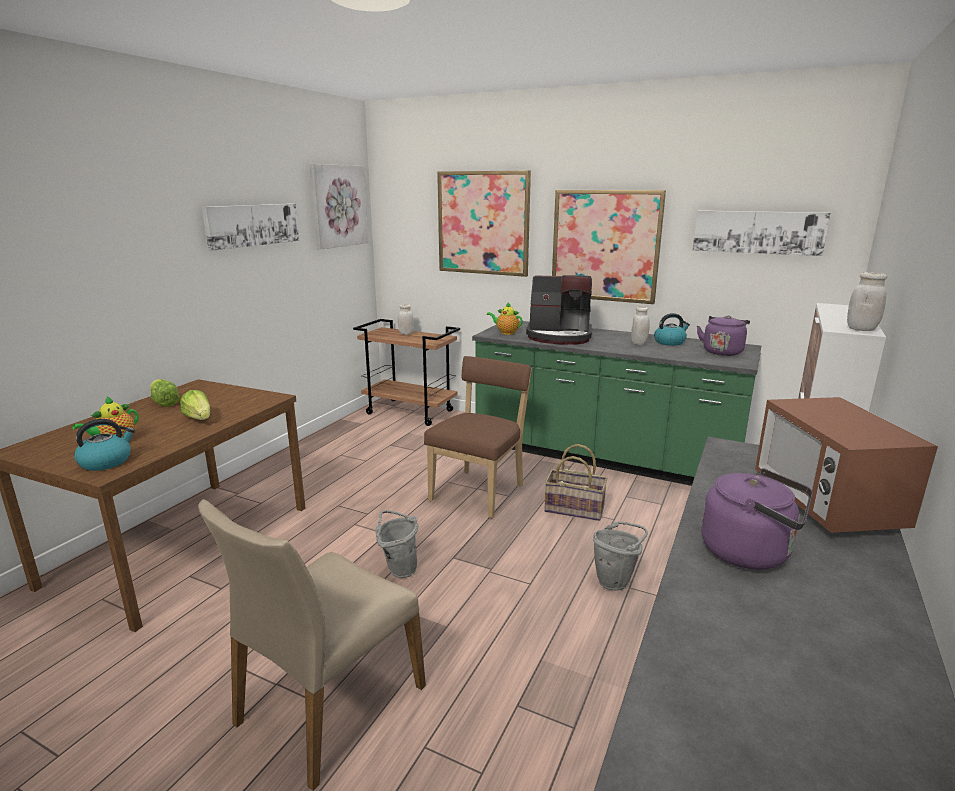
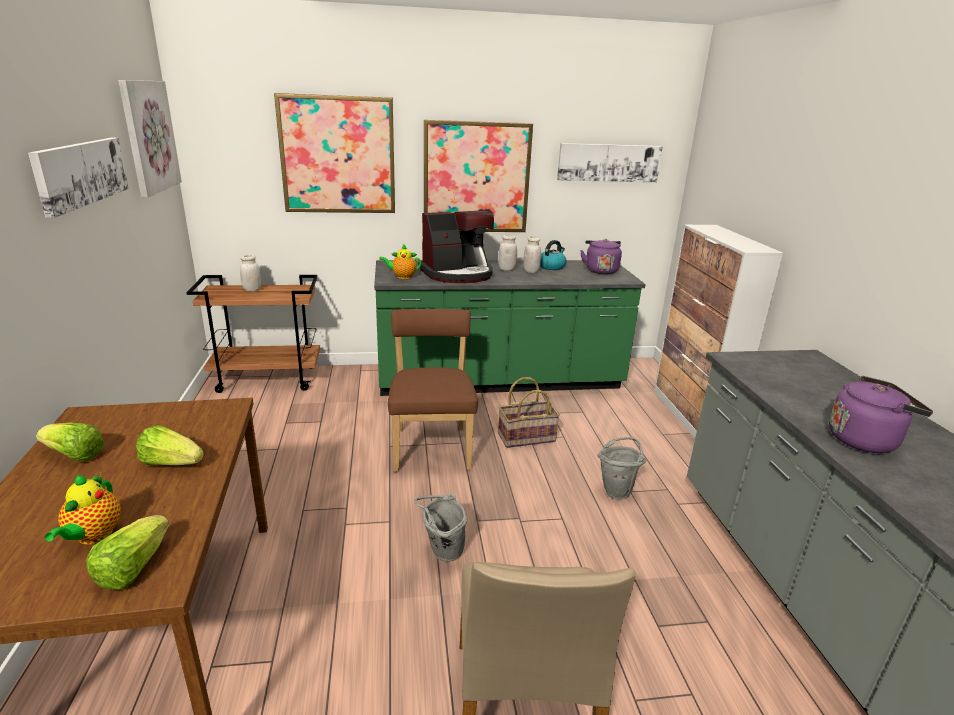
camera: 35 degrees left, 5 degrees up
(106, 462) = (133, 568): kettle -> lettuce
(824, 503) = (839, 388): microwave -> none
(861, 329) = (759, 247): white jar -> white jar (506, 269)

